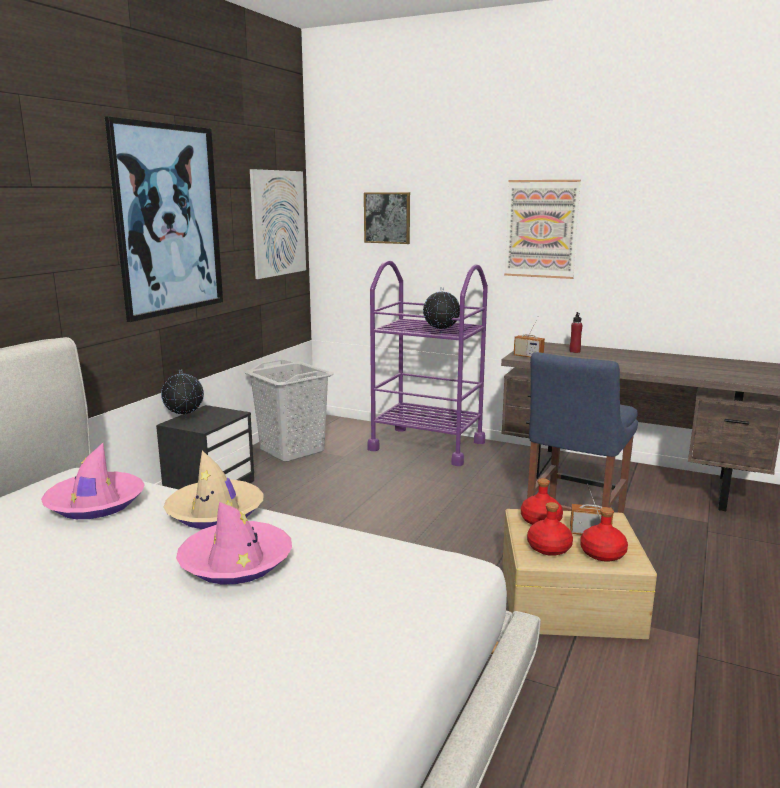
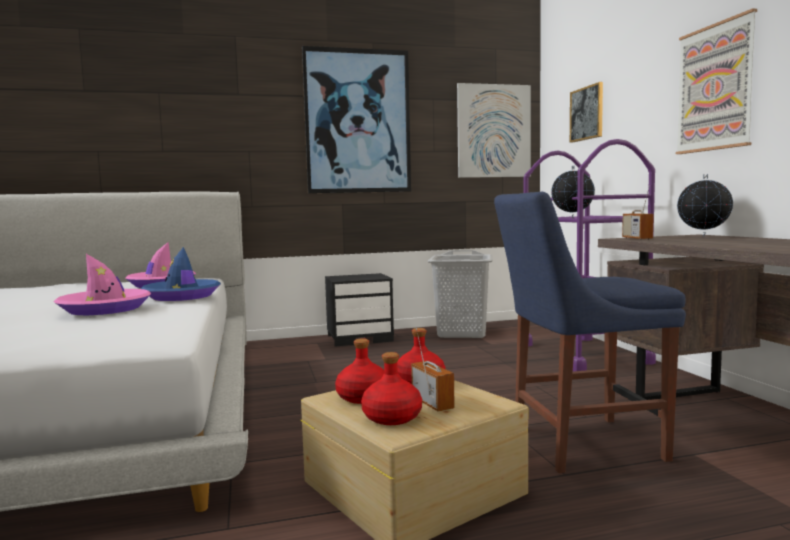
camera: 50 degrees right, 10 degrees down
(184, 418) = (346, 276): globe -> globe (703, 236)
(215, 512) = (182, 296): beige hat -> blue hat
(574, 351) = (720, 239): red bottle -> none

